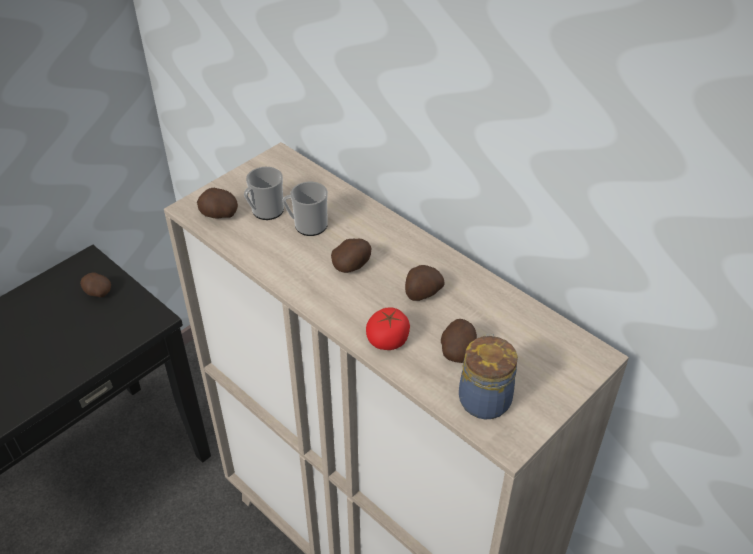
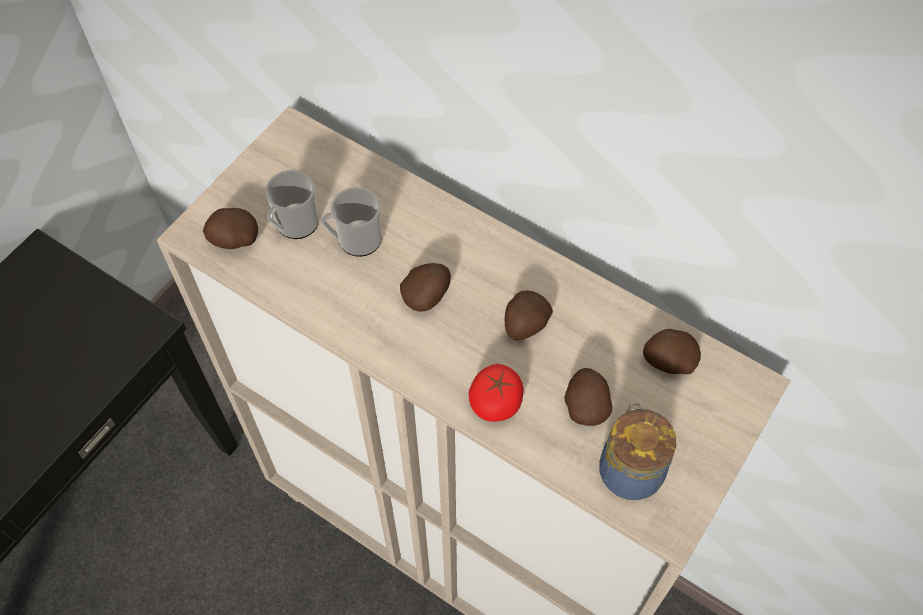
camera: 10 degrees left, 15 degrees up
(97, 293) = (63, 301): potato -> potato (668, 361)

